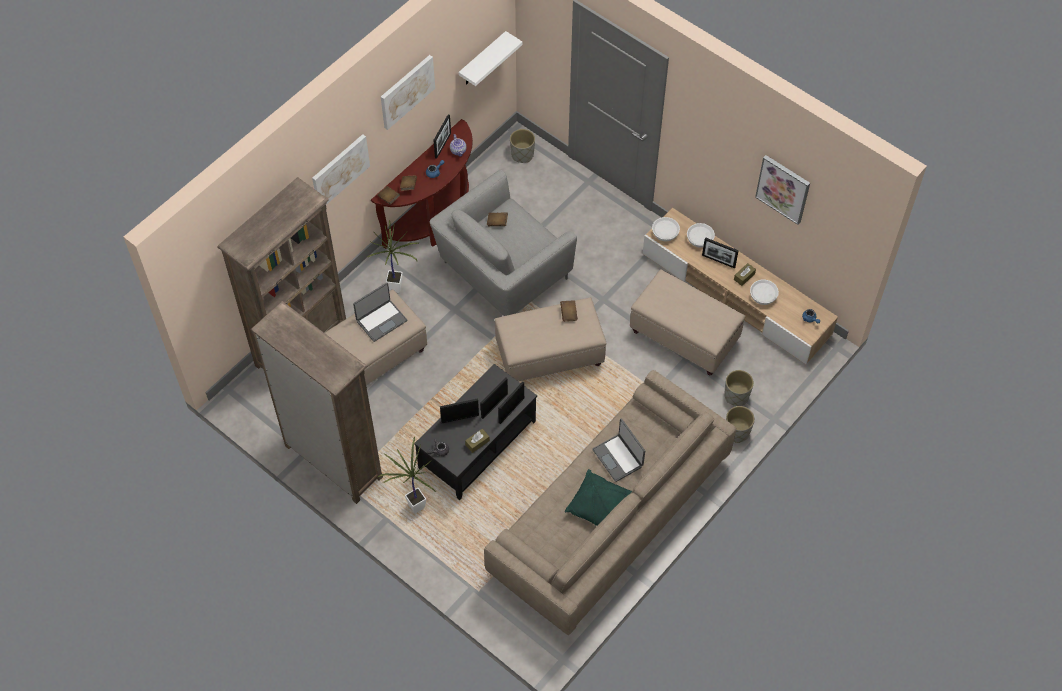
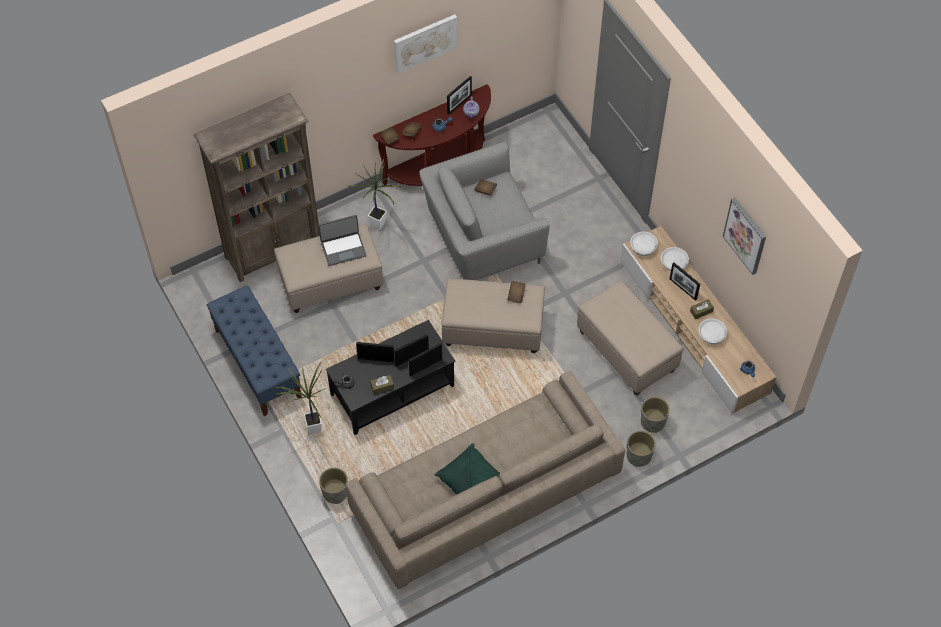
camera: 20 degrees right, 0 degrees up
(333, 461) = (257, 363): brown bookcase -> blue bench
(340, 170) = (340, 98): picture -> none
(482, 60) = (518, 33): white shelf -> none
(522, 154) = (546, 135): grey planter -> grey planter (335, 493)
(618, 458) = (506, 442): laptop -> none

